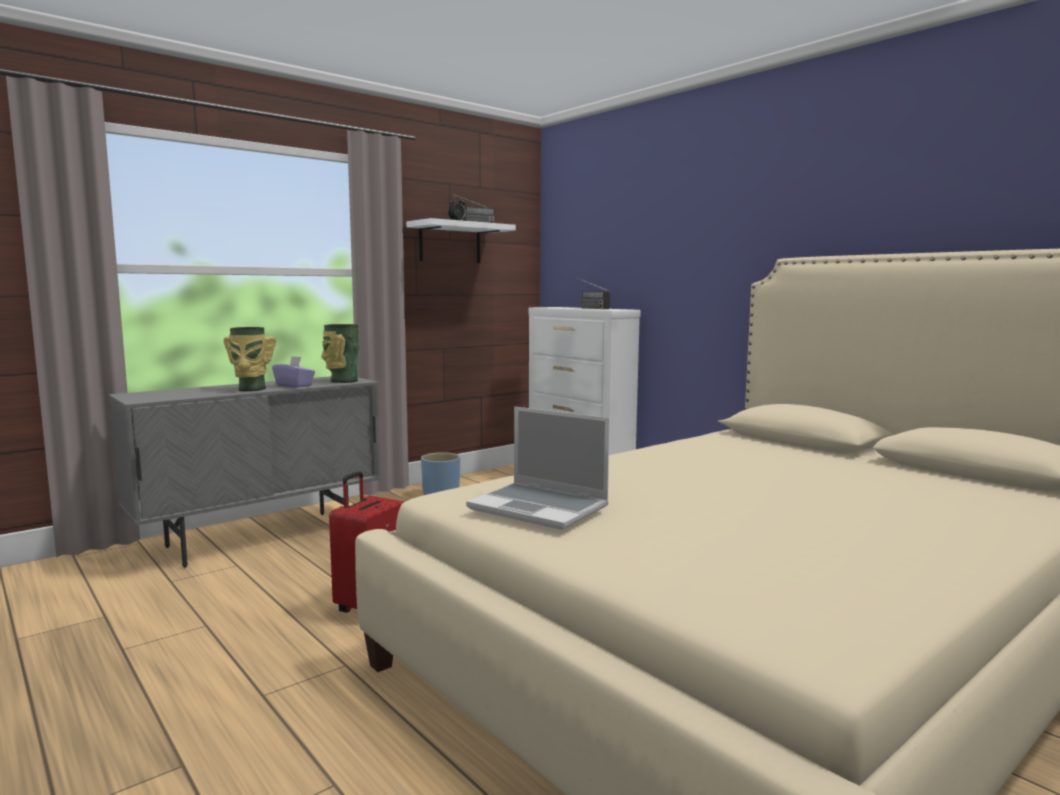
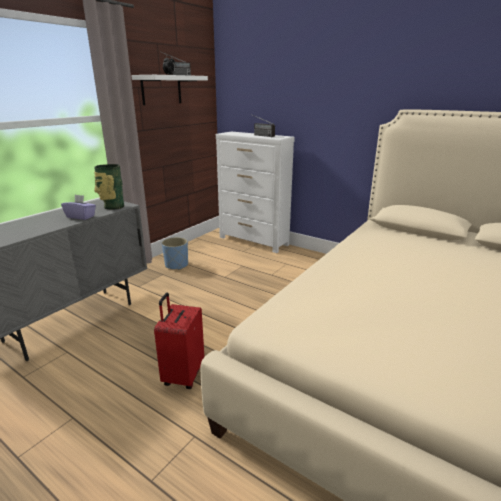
camera: 15 degrees left, 15 degrees up
(250, 389) = (50, 226): vase -> none
(540, 508) = (342, 334): laptop -> none

